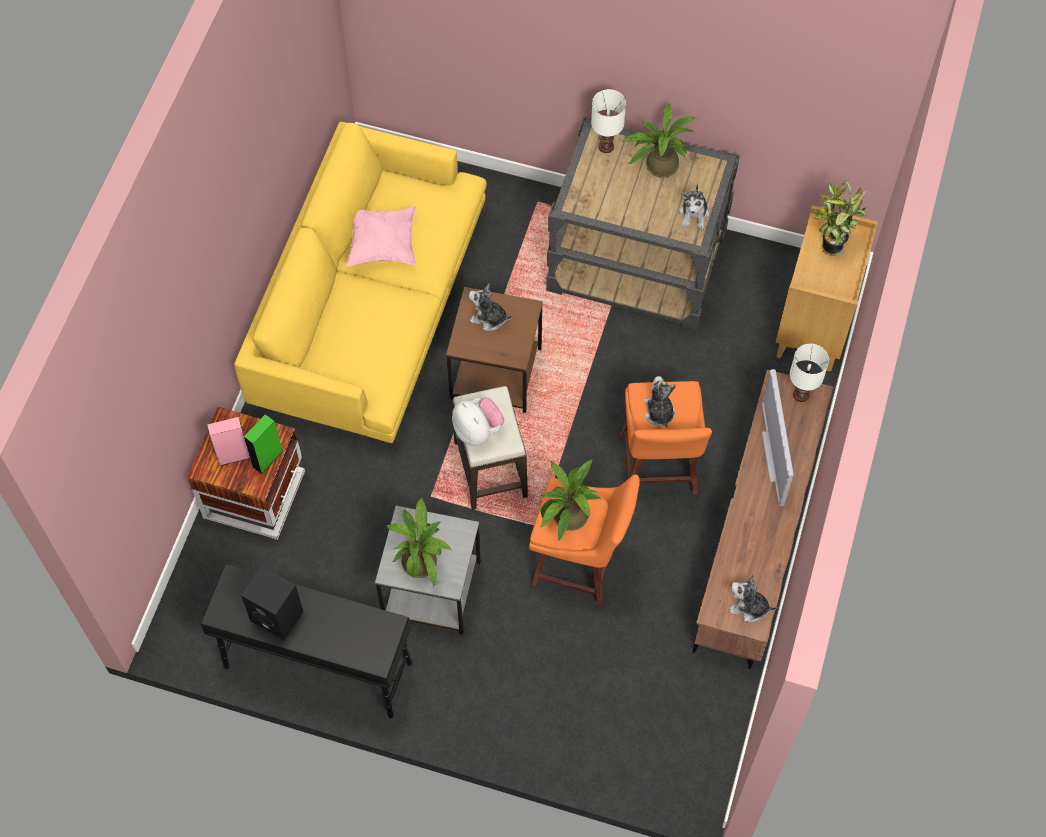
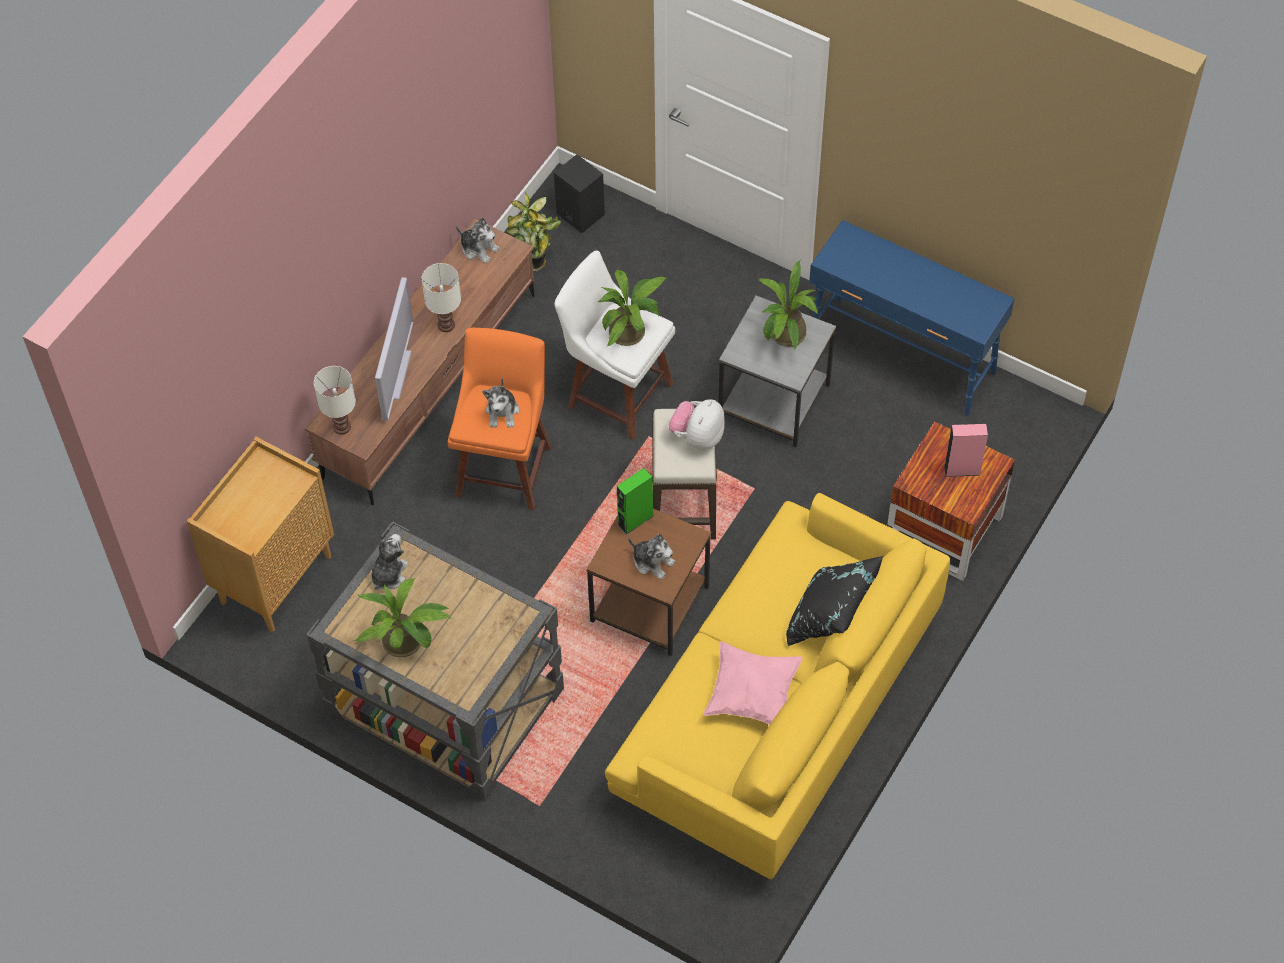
camera: 165 degrees left, 5 degrees down
(267, 459) = (926, 460): green speaker -> green speaker (635, 520)
(278, 616) = (936, 288): black speaker -> black speaker (579, 214)
(318, 664) = (901, 357): black console table -> blue console table
(331, 318) = (830, 618): none -> black pillow
(477, 431) = (698, 437): plush toy -> plush toy turned 45 degrees clockwise
(581, 564) = (616, 393): orange stool -> white stool
(606, 146) = (459, 681): white table lamp -> white table lamp (446, 325)
(829, 246) = (252, 514): potted plant -> potted plant (536, 264)

